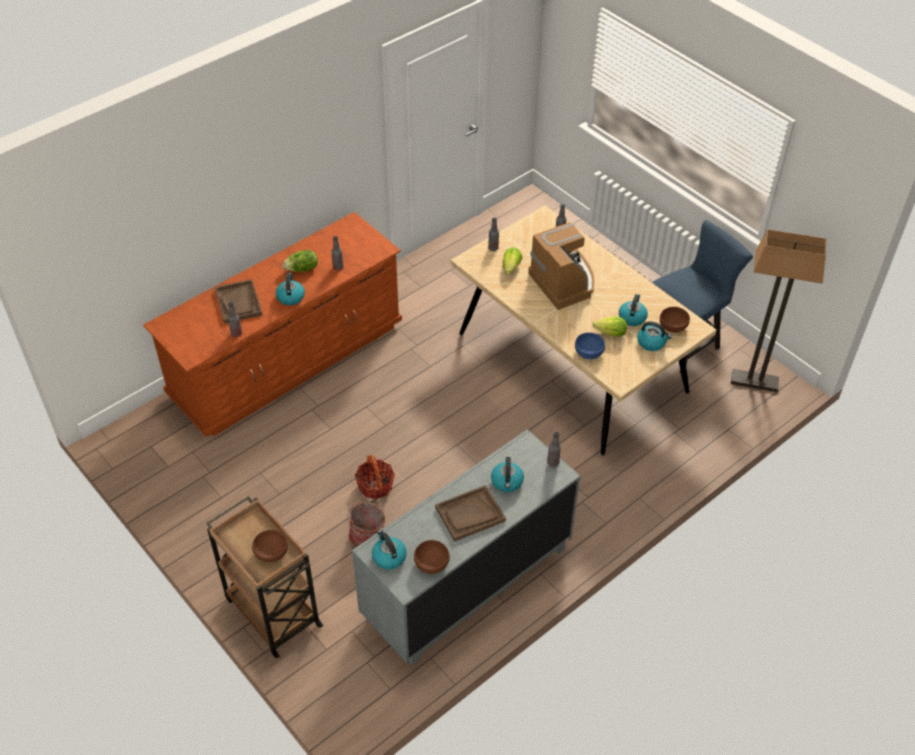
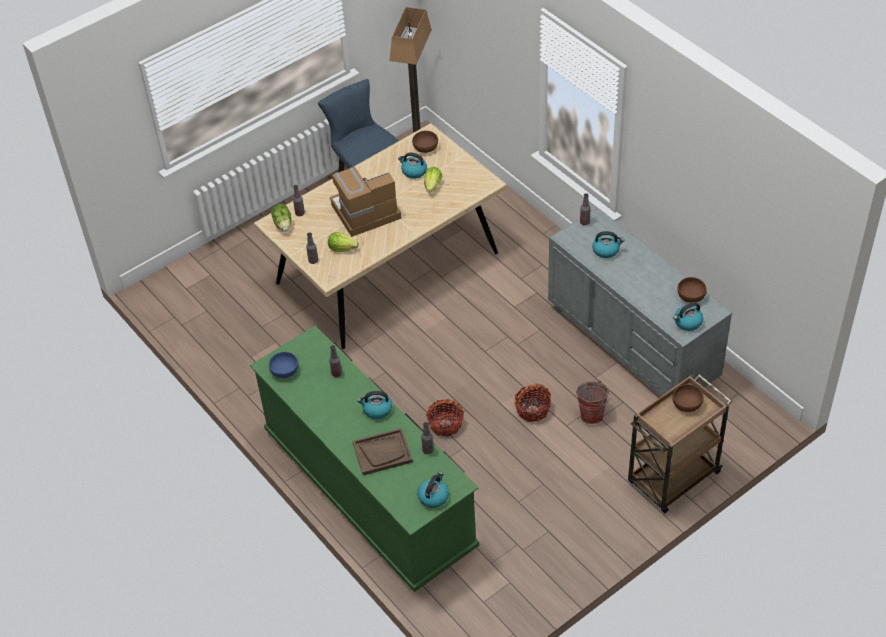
camera: 85 degrees left, 0 degrees up
(287, 360) = (369, 490): brown dresser -> green dresser
(302, 269) = (336, 403): lettuce -> lettuce (283, 224)
(361, 414) = (445, 424): none -> basket
(470, 514) = (641, 273): brown tray -> none
(588, 352) = (455, 200): blue bowl -> blue bowl (285, 371)
(651, 342) = (444, 161): kettle -> kettle (433, 496)

